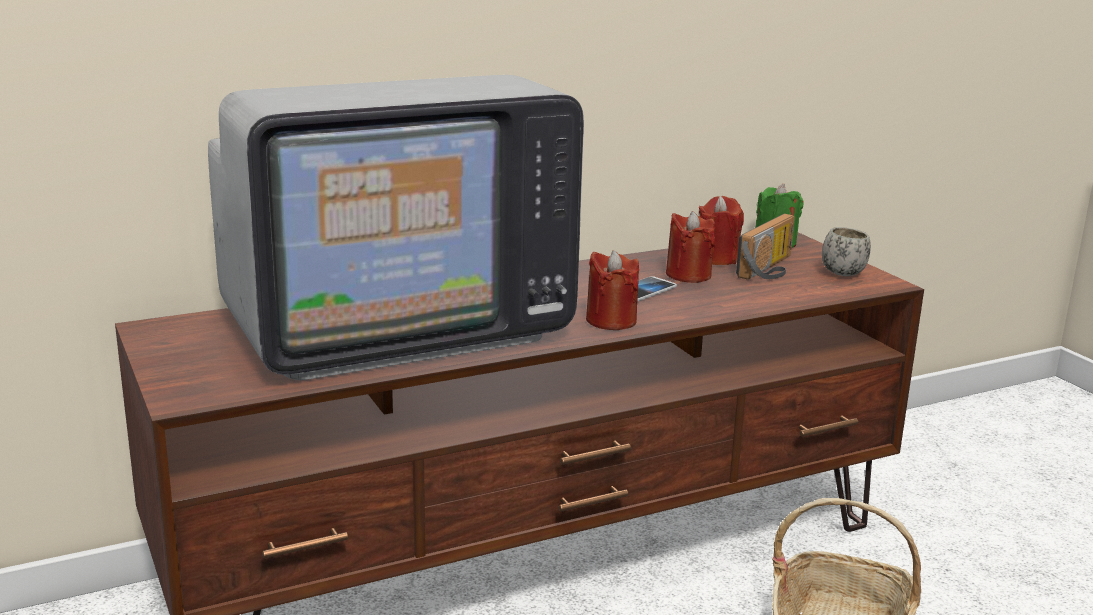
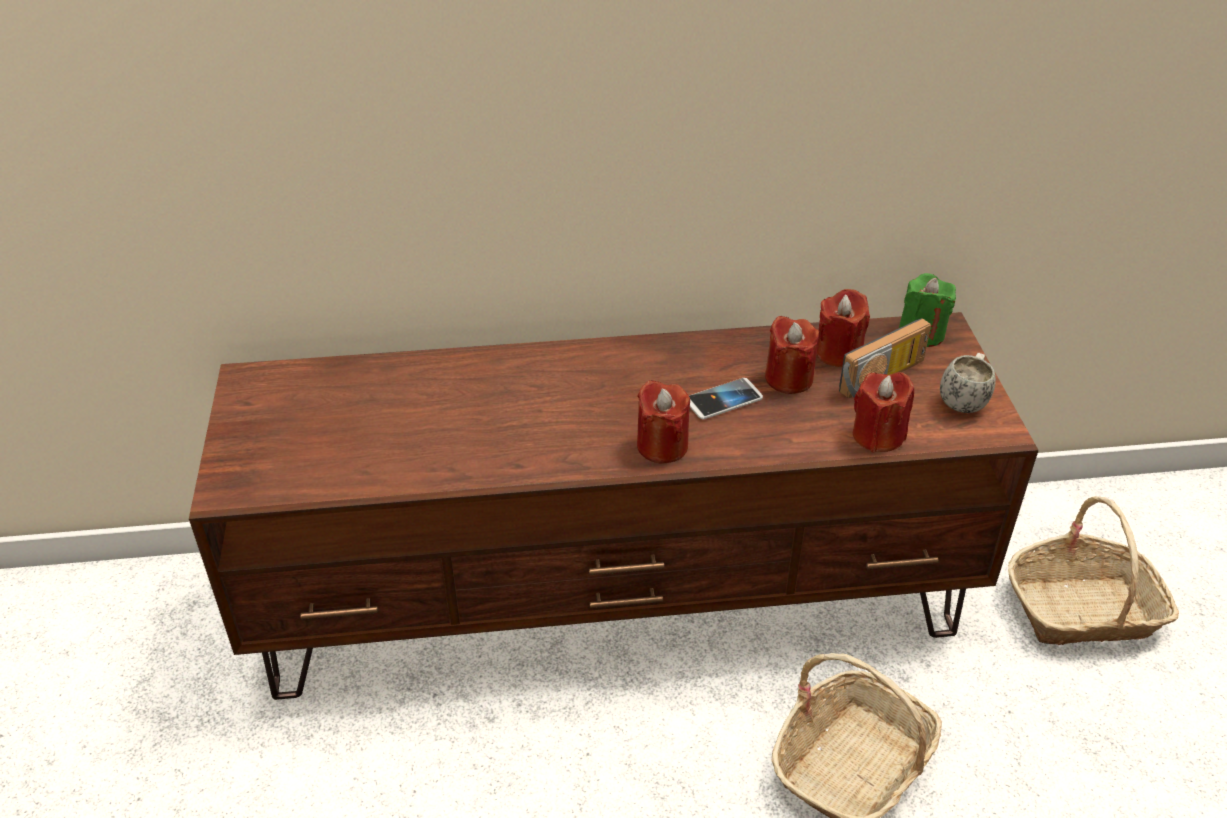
camera: 20 degrees right, 20 degrees up
(396, 328) = (453, 420): television -> none
(791, 295) = (878, 435): none -> red candle
(956, 492) = (1083, 610): none -> basket

